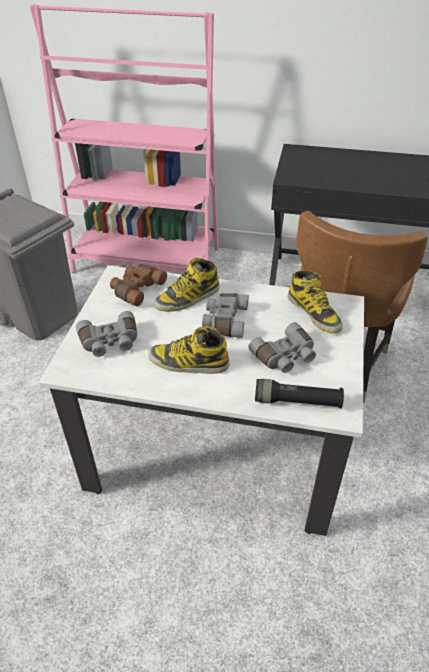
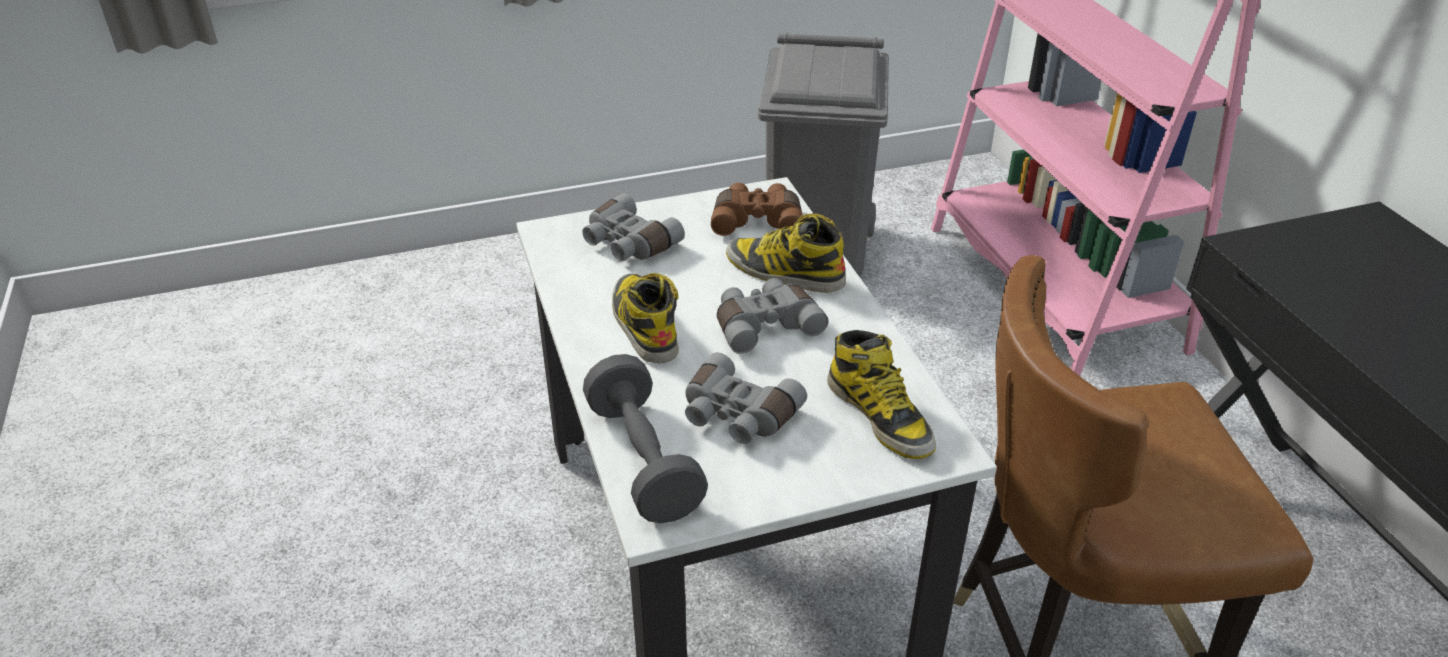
camera: 60 degrees right, 5 degrees down
(297, 402) = (643, 460): black flashlight -> grey dumbbell
(314, 313) = (880, 415): boot -> boot turned 60 degrees counterclockwise

